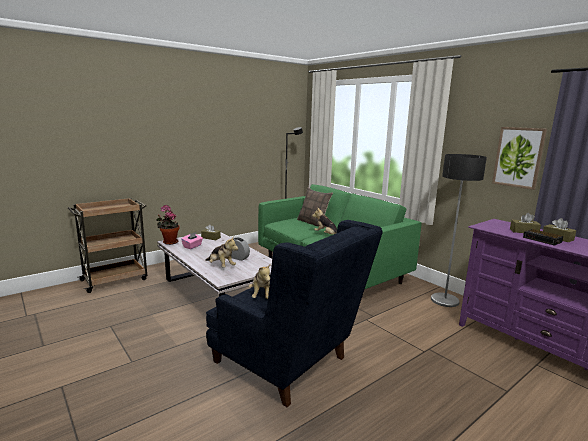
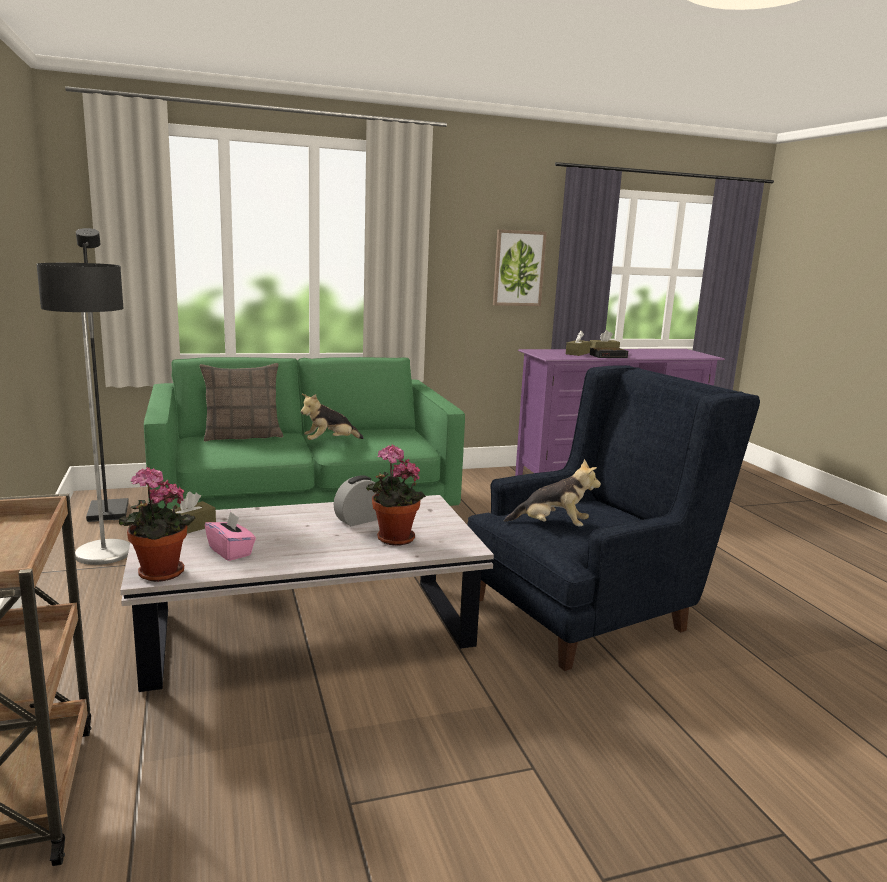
camera: 70 degrees left, 0 degrees up
(221, 266) = (392, 539): plush toy -> potted plant
(445, 300) = (473, 480): floor lamp -> floor lamp (104, 553)

